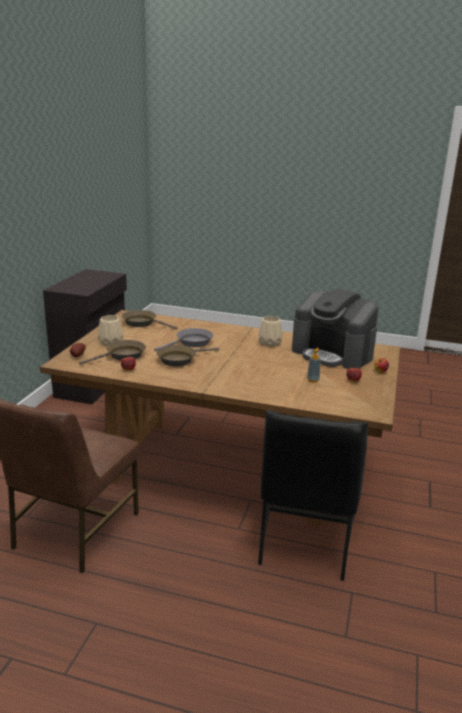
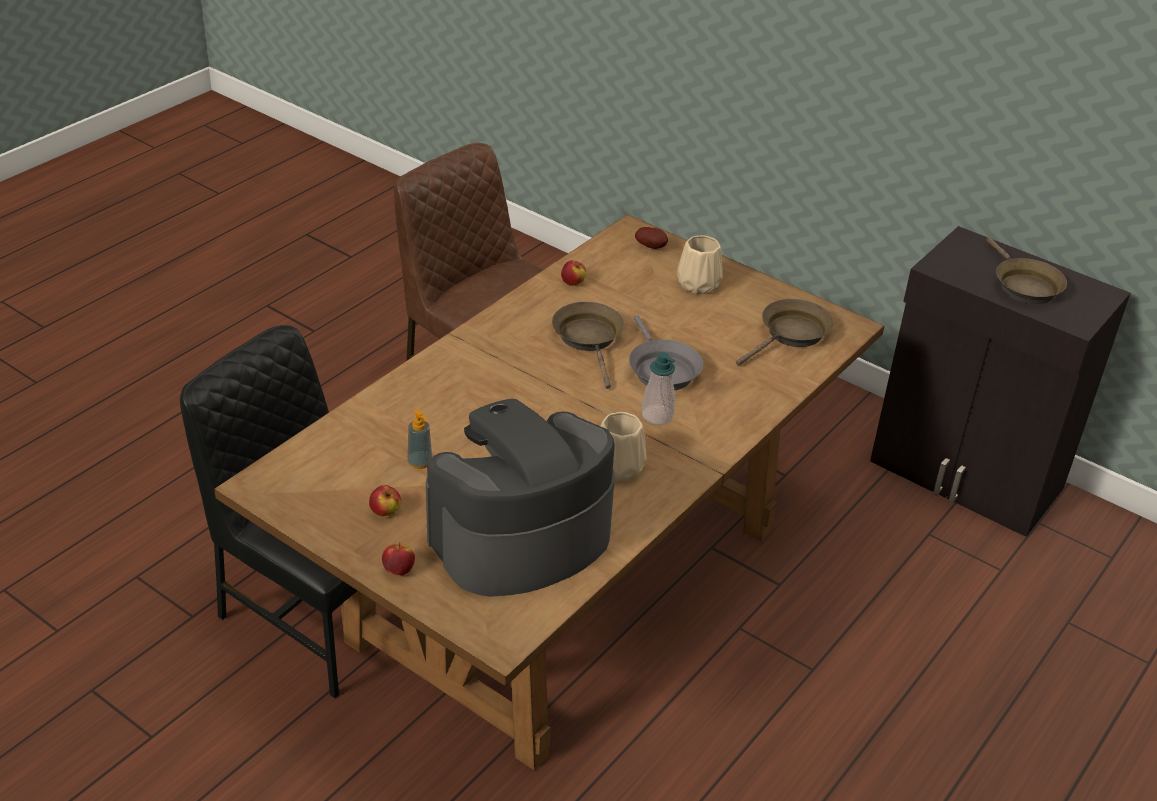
camera: 110 degrees right, 15 degrees up
(122, 356) = (633, 287): brown frying pan -> brown frying pan (1023, 285)
(227, 340) = (657, 415): none -> soap dispenser

